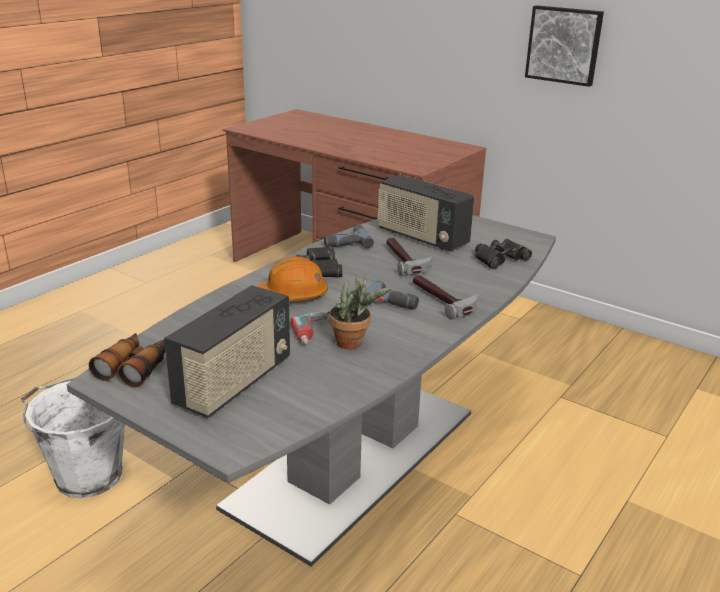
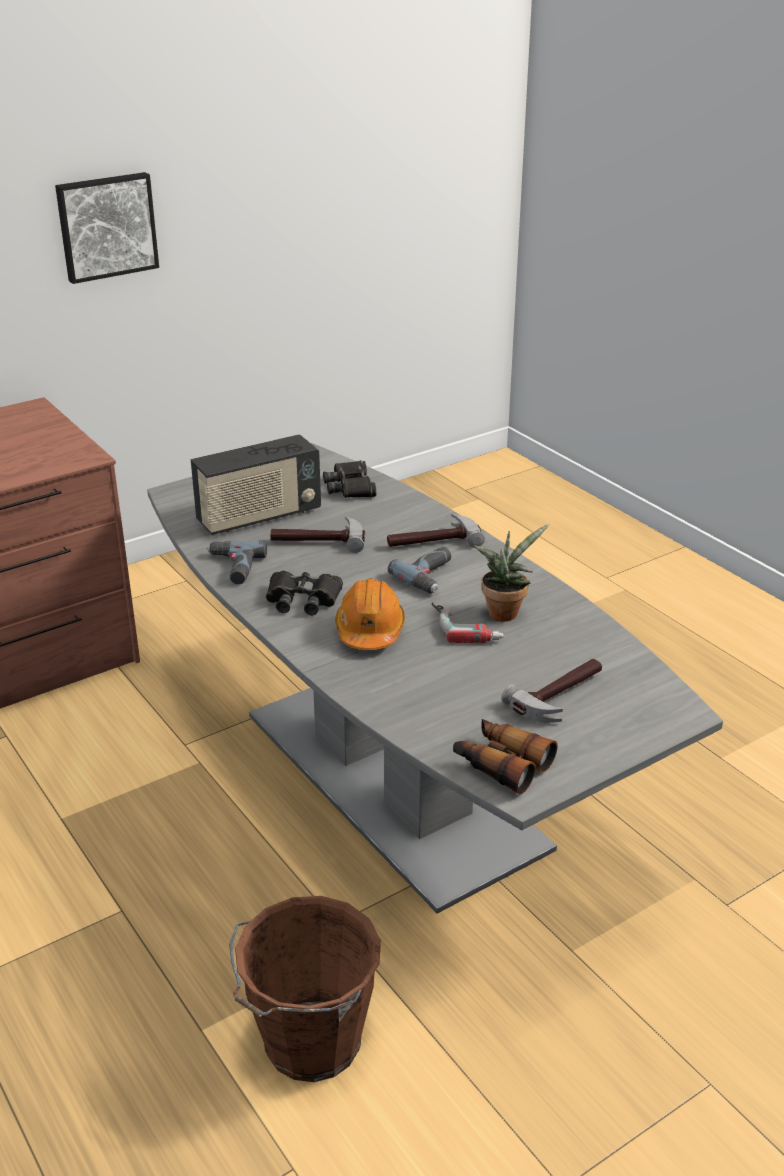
camera: 70 degrees left, 5 degrees up
(86, 476) = (309, 1044): white bucket -> brown bucket
(234, 383) = (561, 697): radio -> hammer

